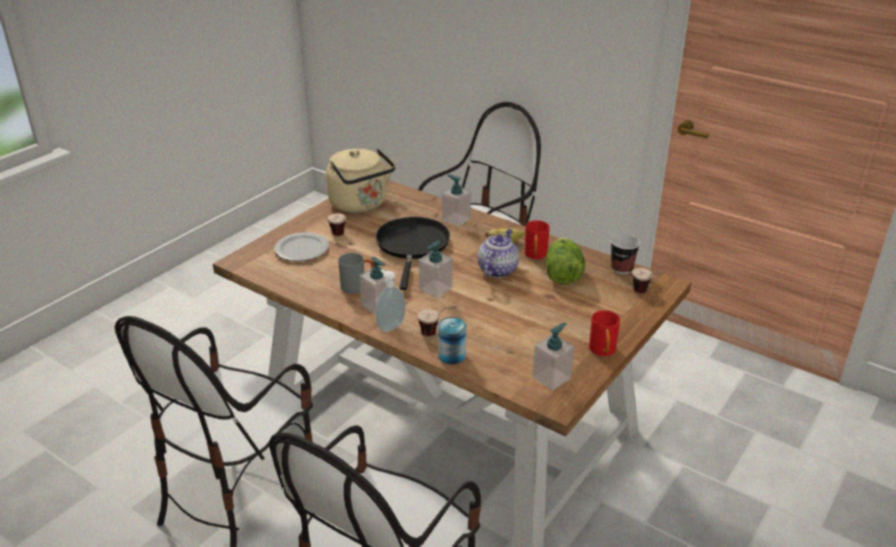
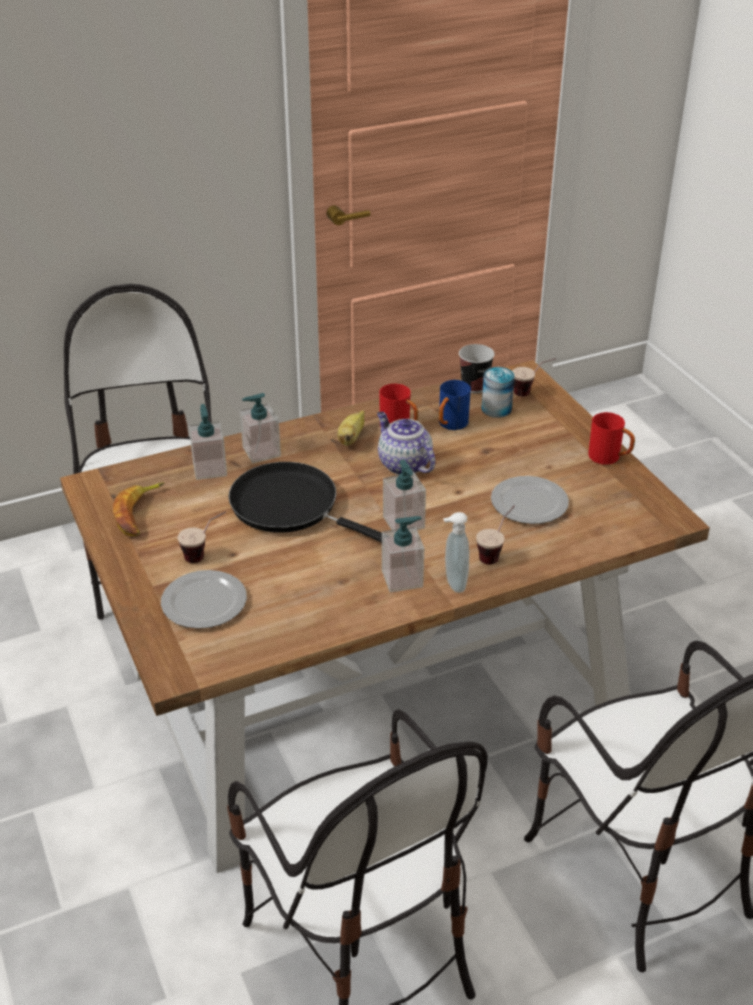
camera: 60 degrees left, 5 degrees up
(358, 286) = (344, 581): grey mug -> none
(361, 205) = (139, 513): beige kettle -> banana
(451, 355) = (545, 557): can -> can (496, 409)
(506, 330) = (527, 503): none -> plate
(551, 378) = (630, 506): soap dispenser -> soap dispenser (210, 469)
(562, 273) = (450, 425): lettuce -> blue mug

